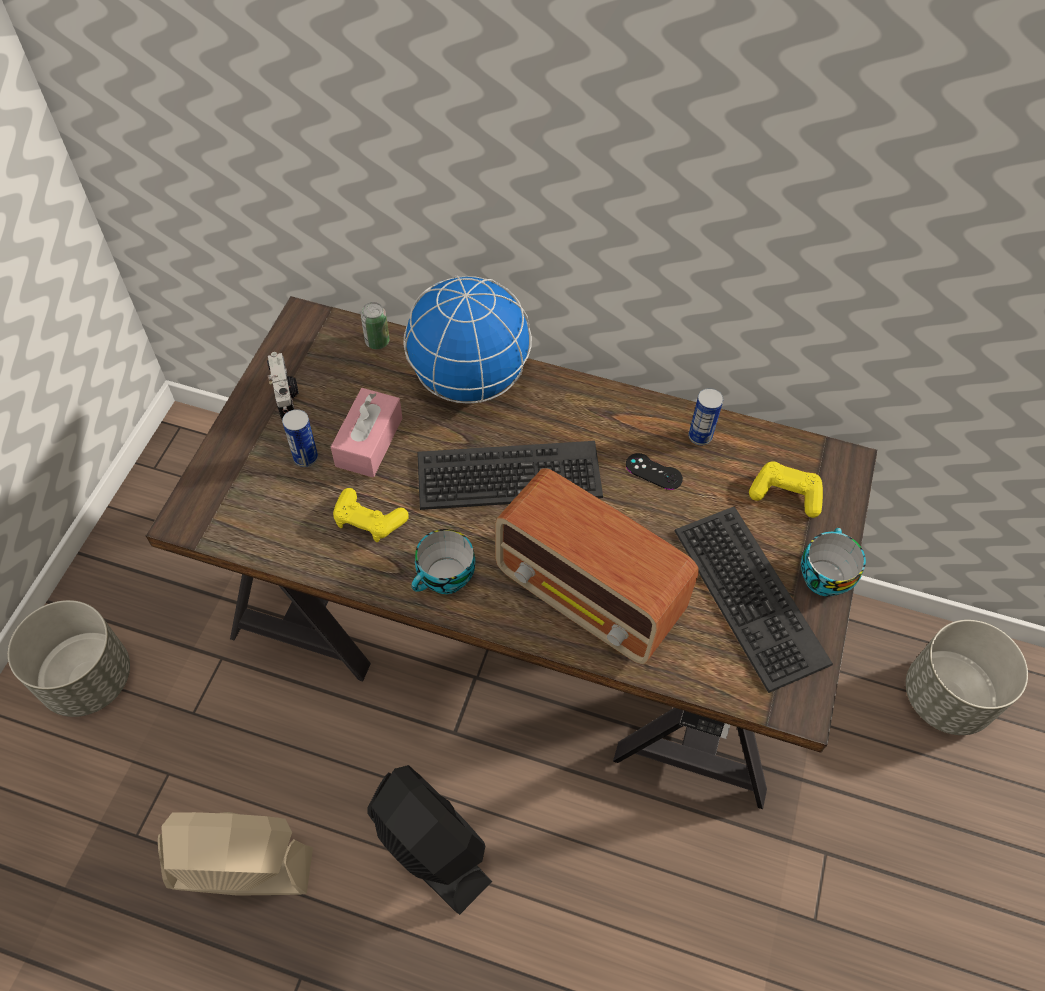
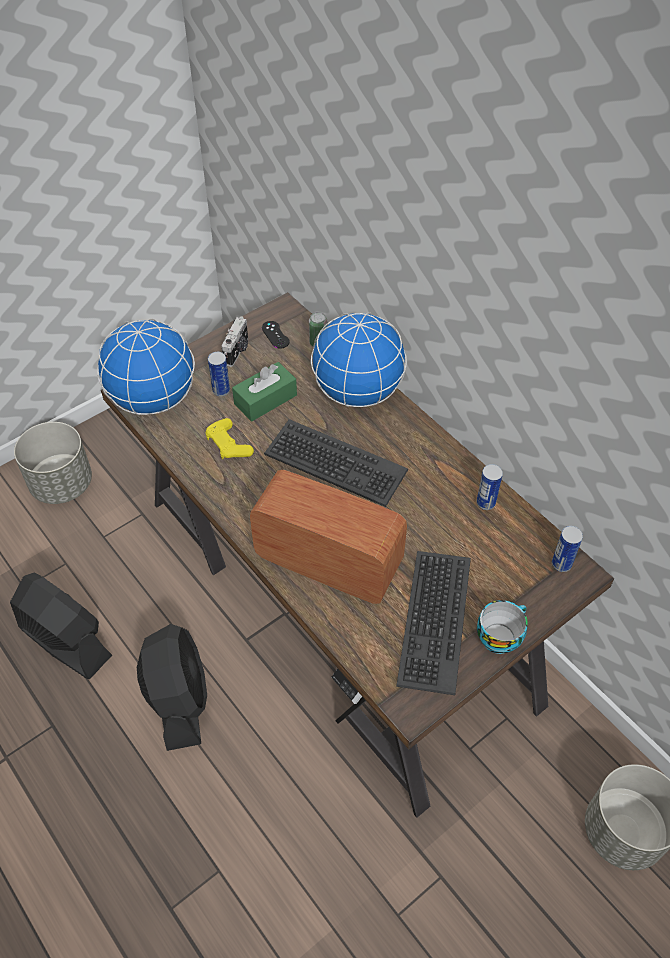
camera: 35 degrees right, 5 degrees down
(228, 513) = (153, 400): none -> globe
(240, 867) = (65, 641): beige fan -> black fan
(369, 442) = (265, 399): pink tissue box -> green tissue box
(445, 579) = (246, 502): cup -> none
(589, 596) = (327, 561): radio -> radio turned 135 degrees clockwise
(653, 471) = (434, 508): black game controller -> black game controller (275, 335)
(786, 494) = (517, 571): yellow game controller -> none
(820, 462) = (561, 564): none -> can

